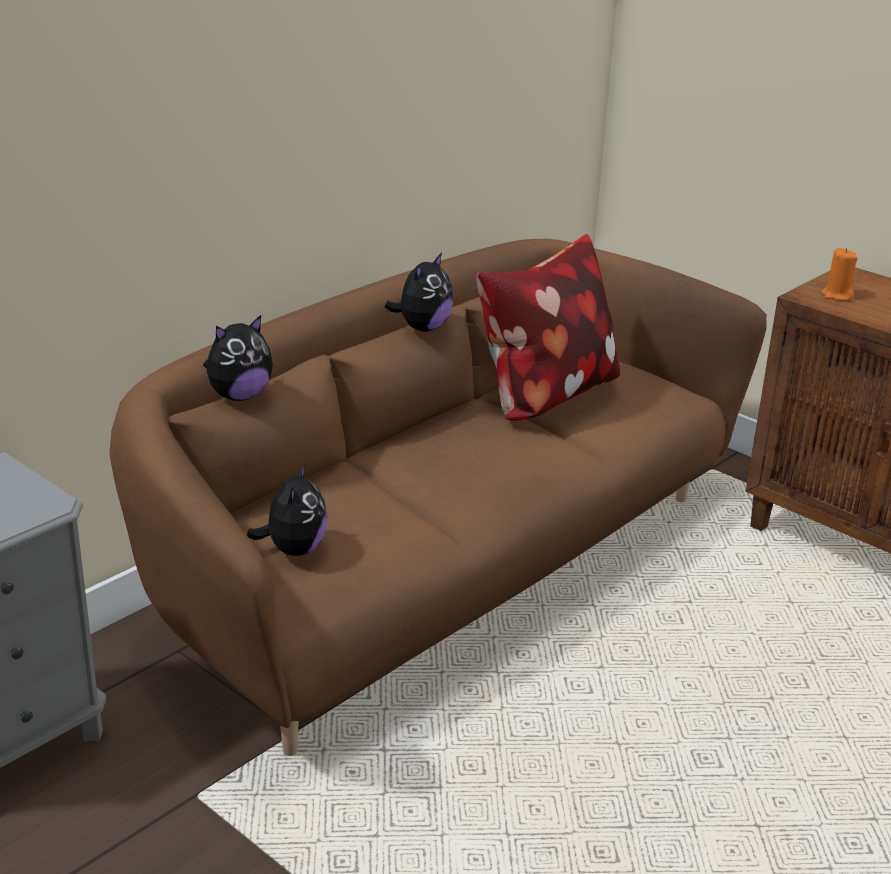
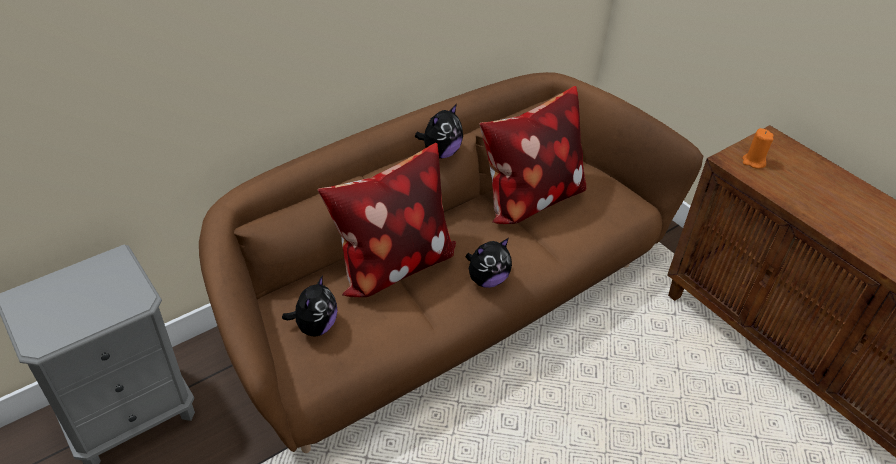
camera: 10 degrees right, 15 degrees up
(239, 396) = (291, 210): plush toy -> plush toy (487, 279)
(379, 476) = (392, 264): none -> pillow

